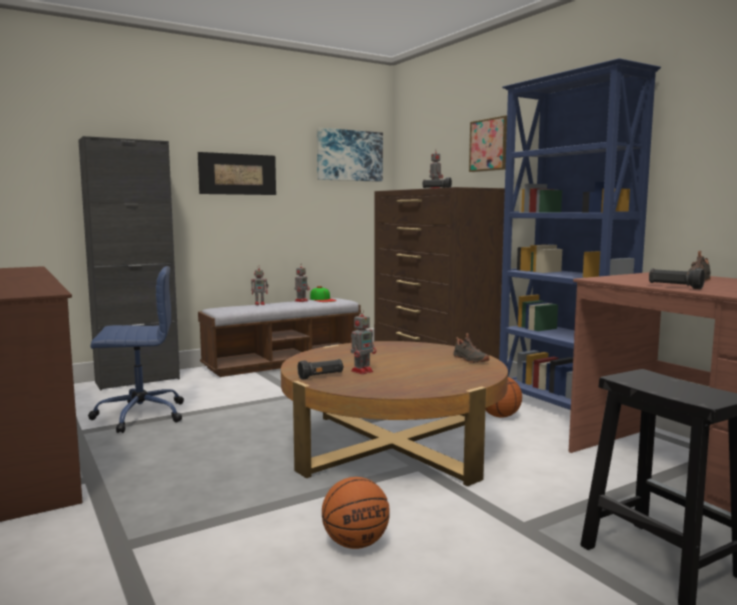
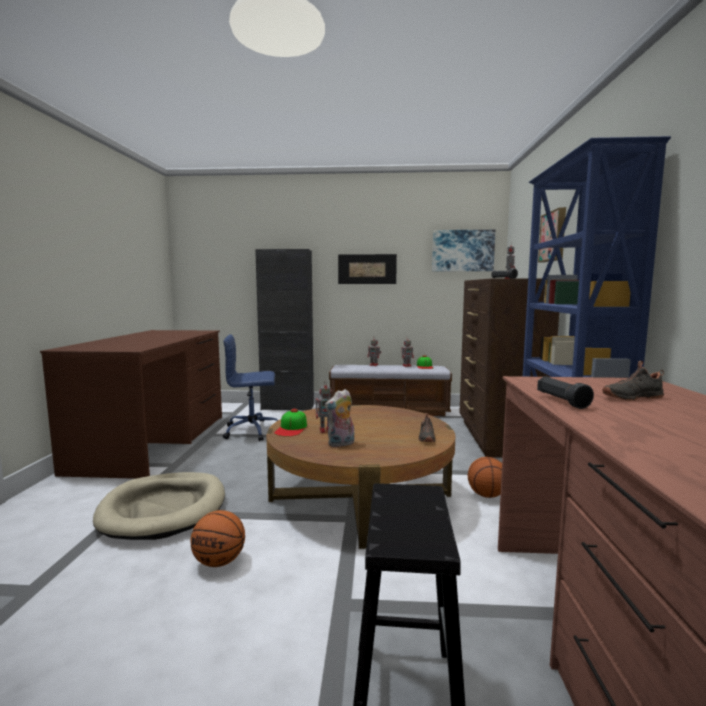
camera: 35 degrees right, 0 degrees up
(139, 415) = (253, 431): blue office chair -> blue office chair turned 150 degrees clockwise
(182, 524) = (164, 509): none -> beige dog bed
(321, 376) = (291, 428): black flashlight -> cap
(409, 379) = (341, 444): none -> plush toy

